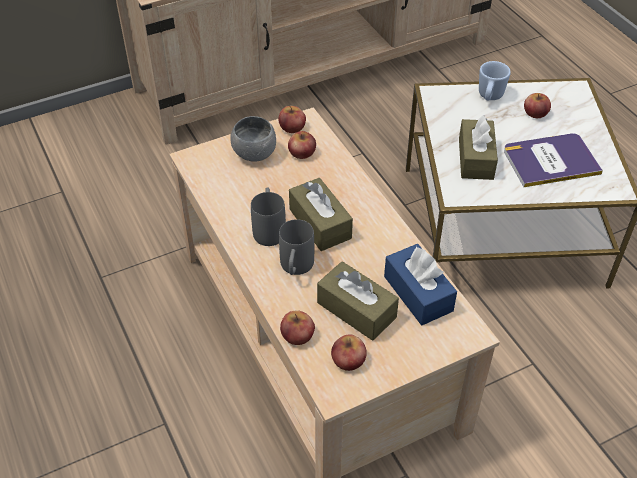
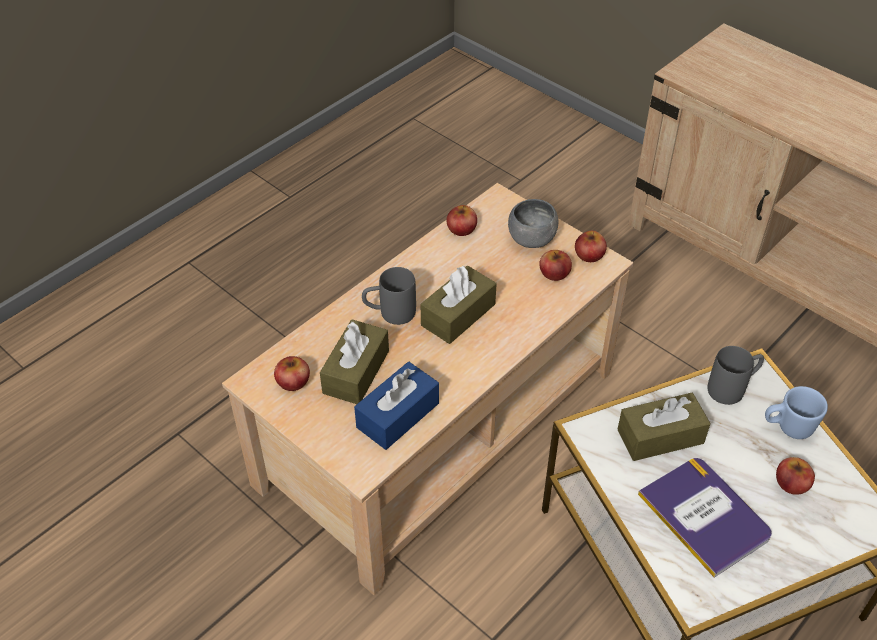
camera: 70 degrees right, 0 degrees up
(269, 228) = (433, 280): grey mug -> grey mug (733, 388)
(297, 335) = (309, 337): apple -> apple (461, 229)

